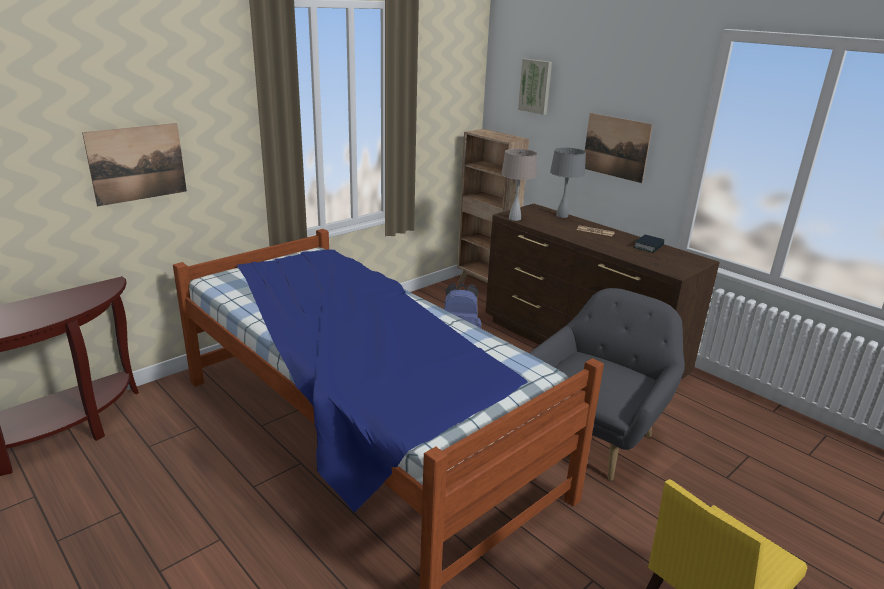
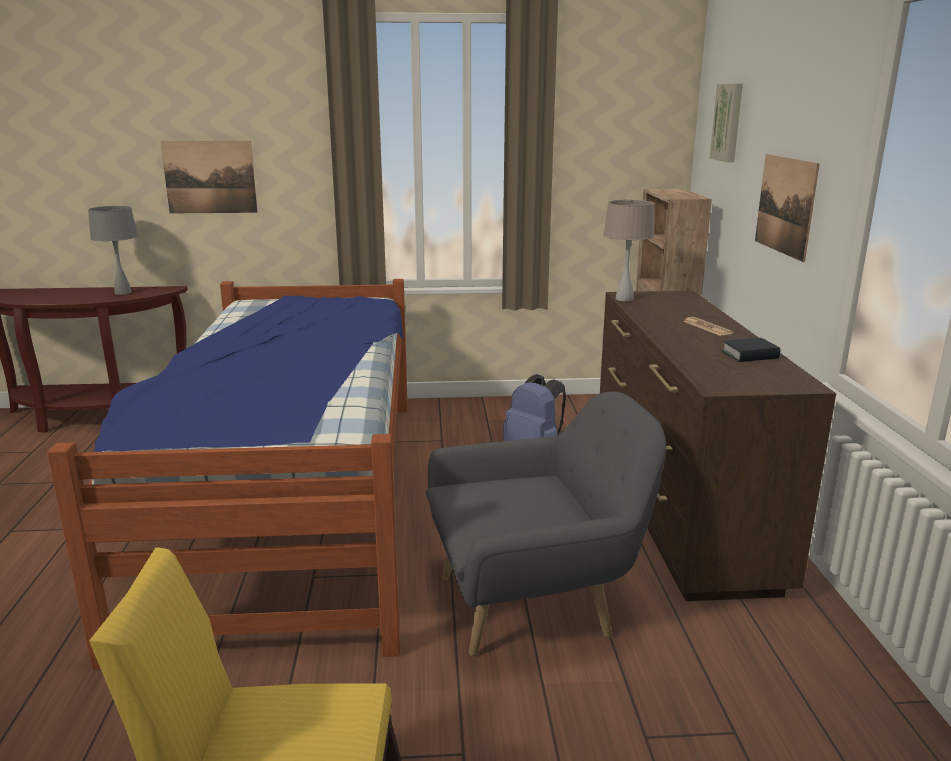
camera: 40 degrees right, 5 degrees down
(561, 215) = (700, 306): grey table lamp -> grey table lamp (123, 292)

